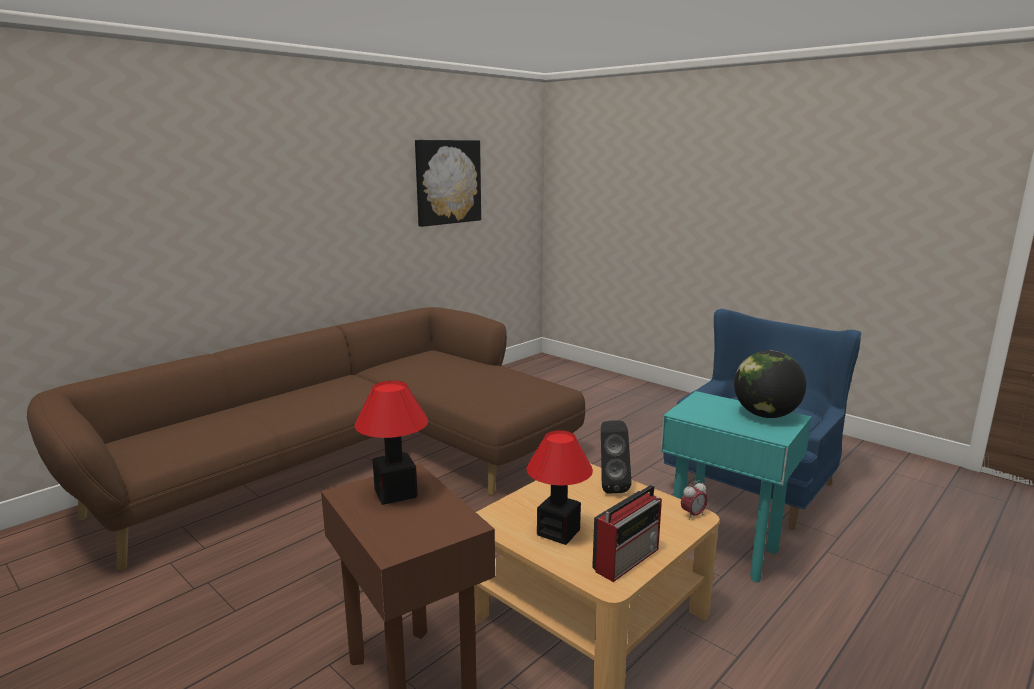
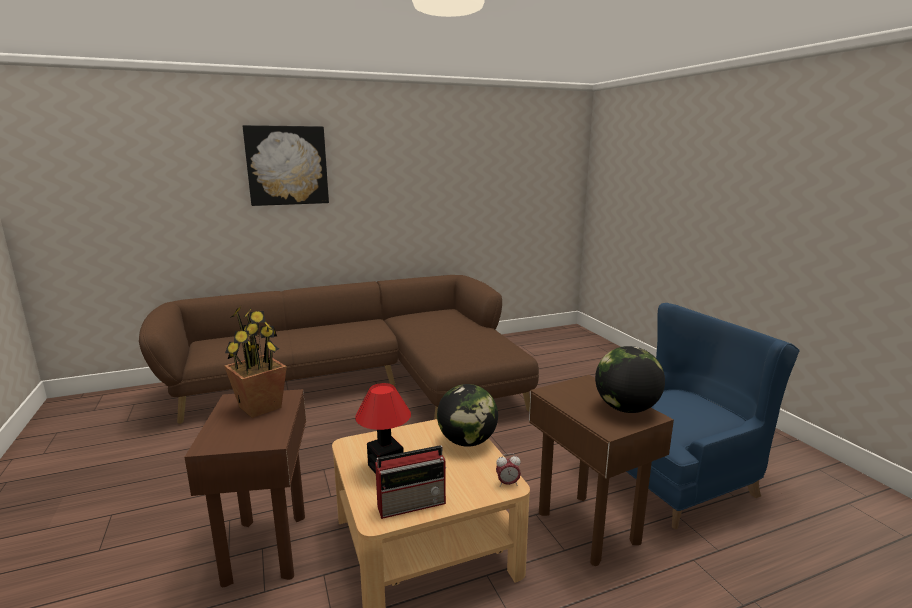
camera: 25 degrees right, 0 degrees up
(395, 494) = (260, 407): table lamp -> potted plant
(448, 182) = (488, 176): picture -> picture (287, 165)
(610, 486) = (467, 441): black speaker -> globe
(723, 550) = (587, 527): turquoise side table -> brown side table

